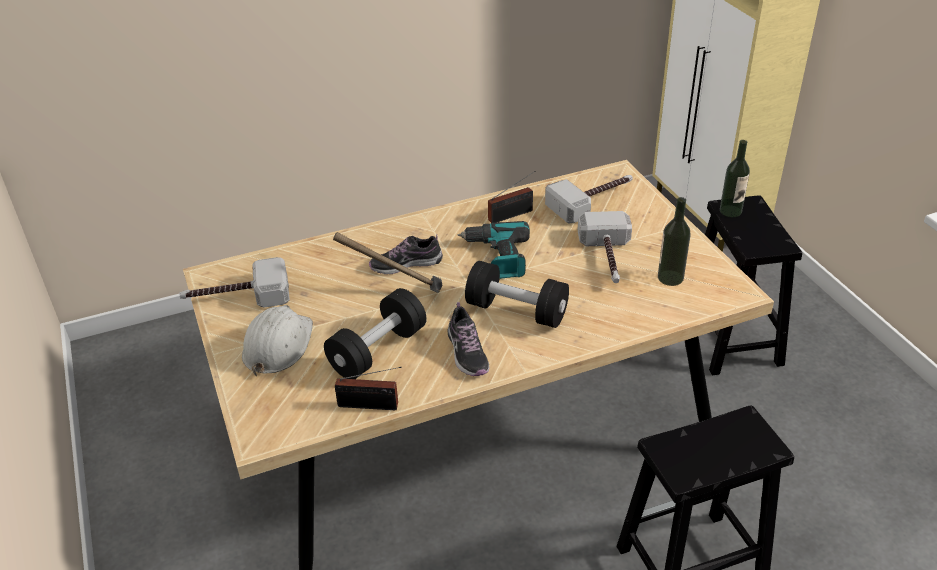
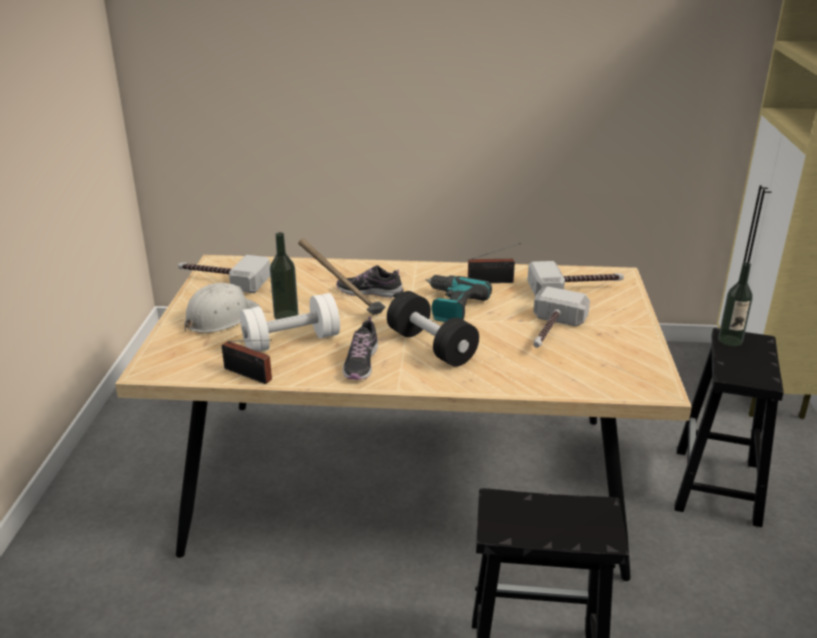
camera: 25 degrees right, 10 degrees down
(378, 350) = (291, 341): black dumbbell -> white dumbbell
(670, 278) = (598, 361): bottle -> bottle (286, 316)

